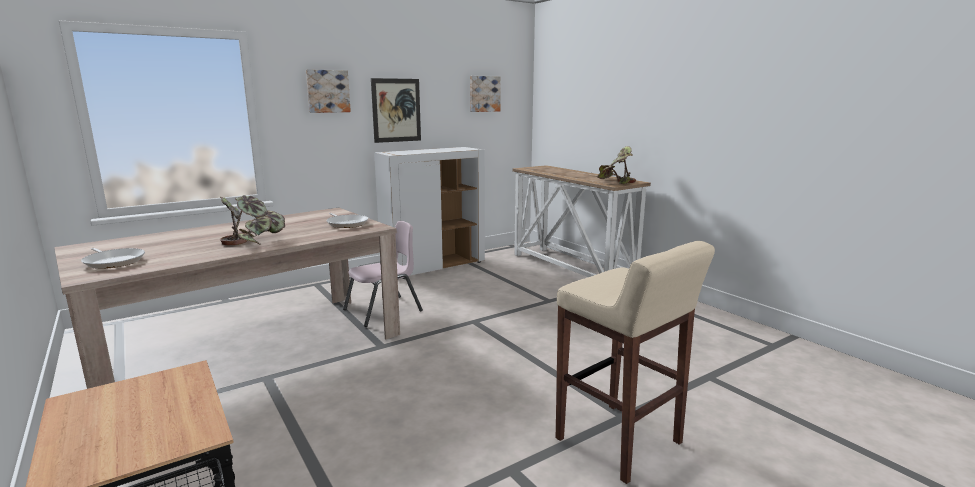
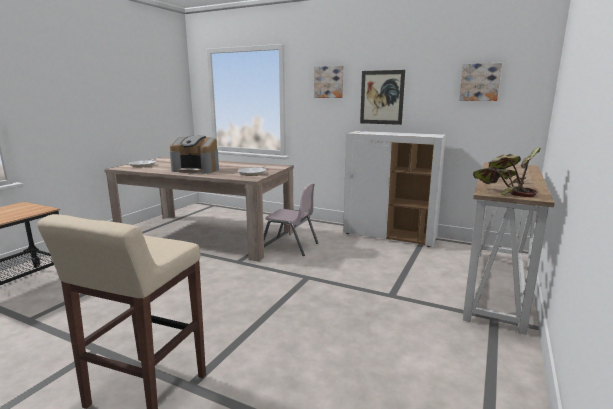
camera: 60 degrees right, 0 degrees up
(253, 240) = (196, 170): potted plant -> coffee machine

